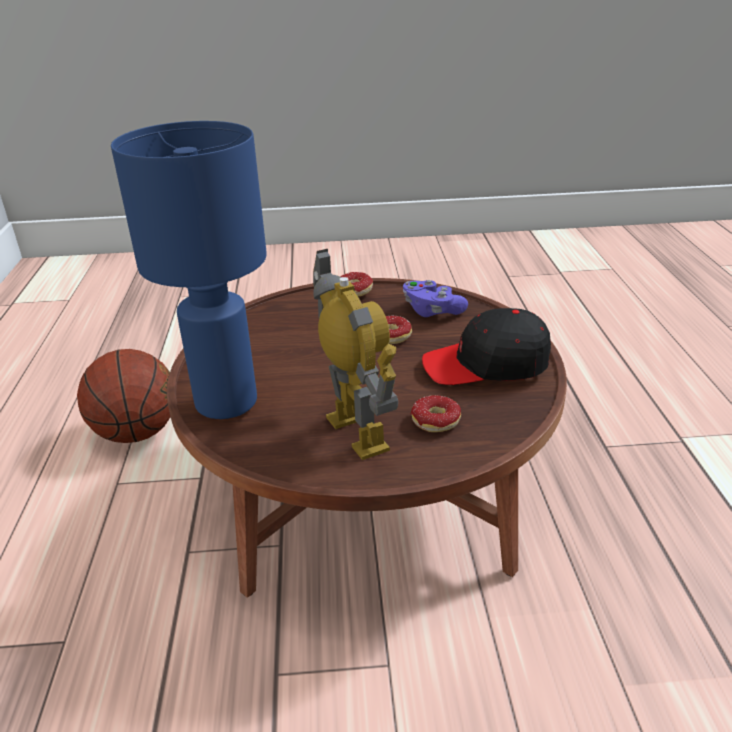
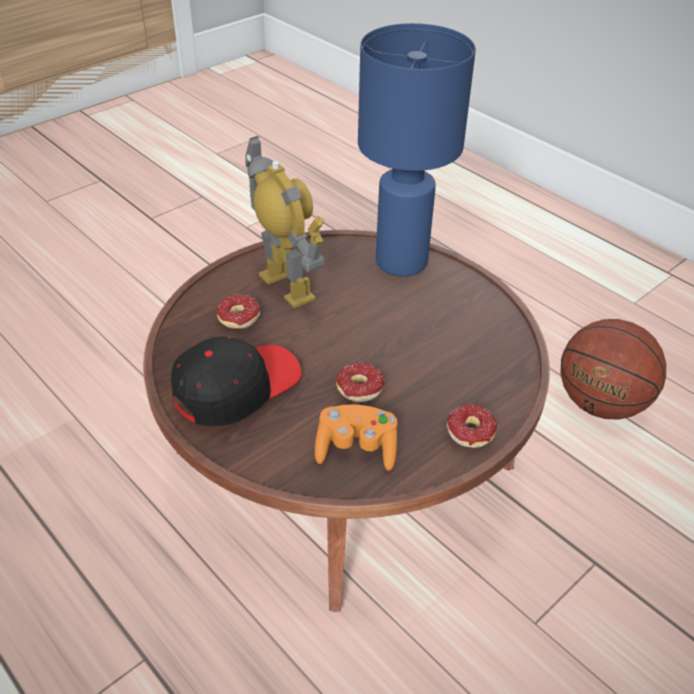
camera: 140 degrees right, 10 degrees up
(357, 432) = (287, 286): toy robot -> toy robot turned 150 degrees counterclockwise
(432, 311) = (356, 449): purple game controller -> orange game controller

